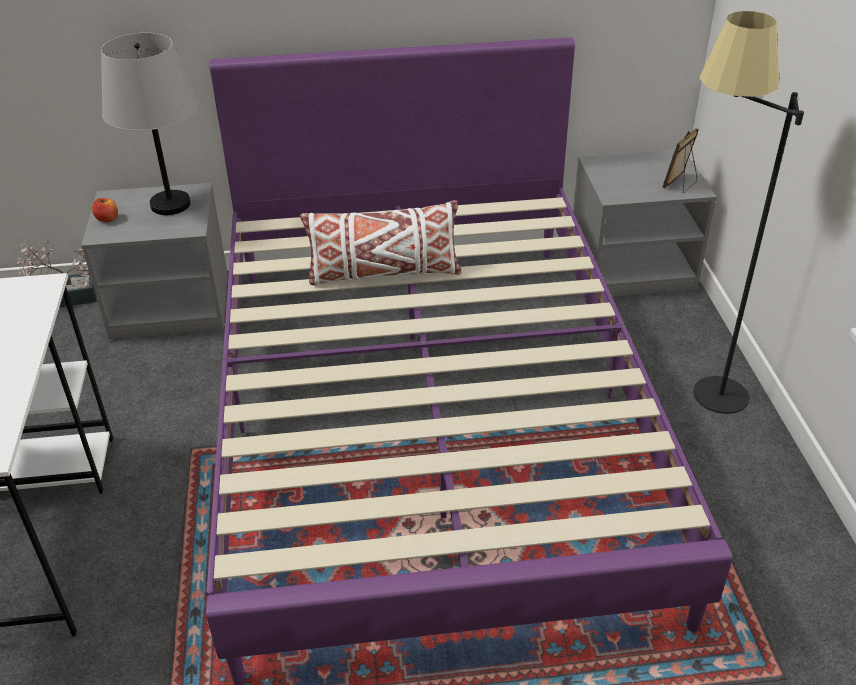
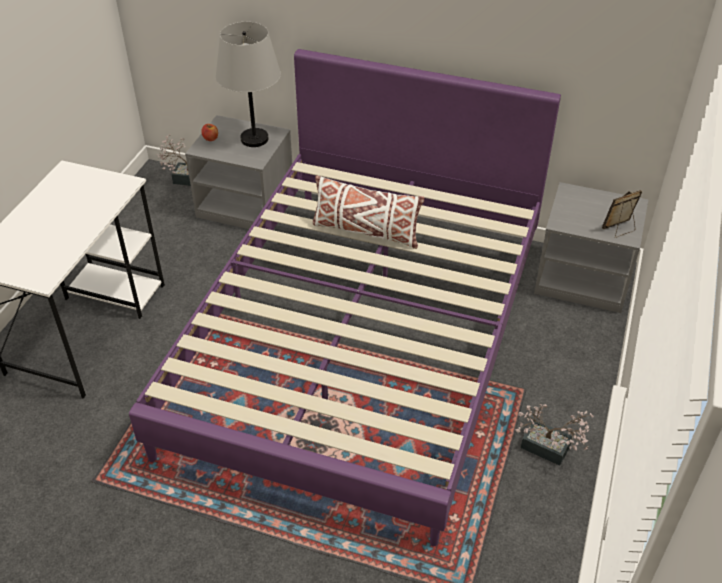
camera: 25 degrees right, 5 degrees up
(696, 397) = (556, 394): black floor lamp -> none
(738, 460) = (550, 449): none -> potted plant

